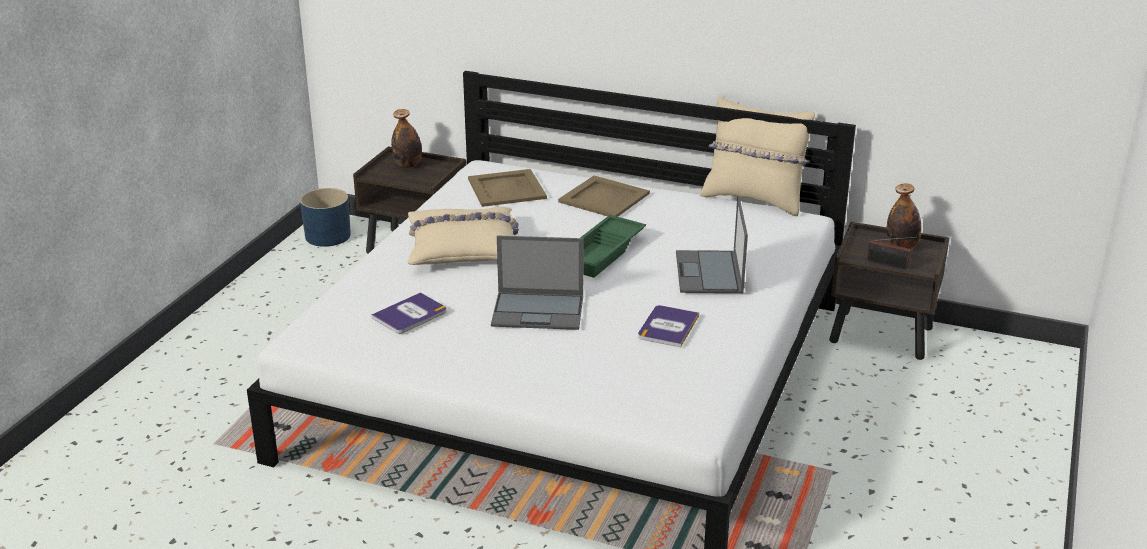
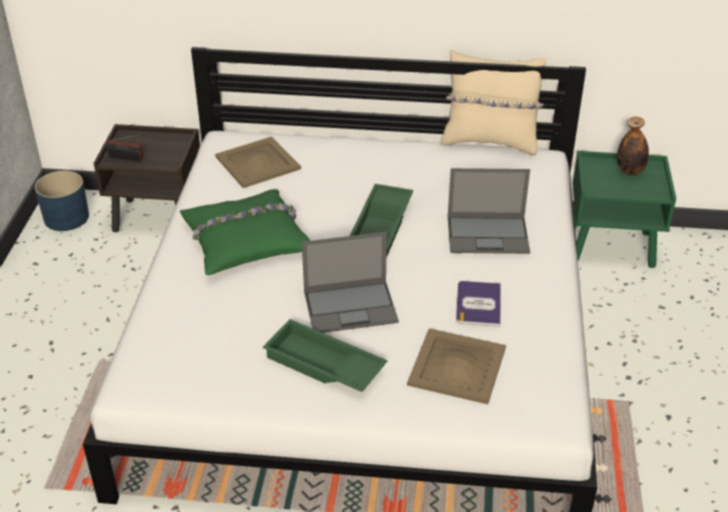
camera: 15 degrees left, 10 degrees up
(408, 165) = (142, 143): bottle -> none
(410, 314) = (229, 333): book -> none
(464, 247) = (246, 240): beige pillow -> green pillow
(487, 351) = (322, 365): none -> green tray
(604, 197) = (354, 159): beige tray -> beige tray (456, 365)
(709, 273) = (488, 234): laptop -> laptop turned 75 degrees counterclockwise
(882, 335) = (611, 247): brown nightstand -> green nightstand
(889, 265) = (629, 193): radio -> radio (127, 159)

